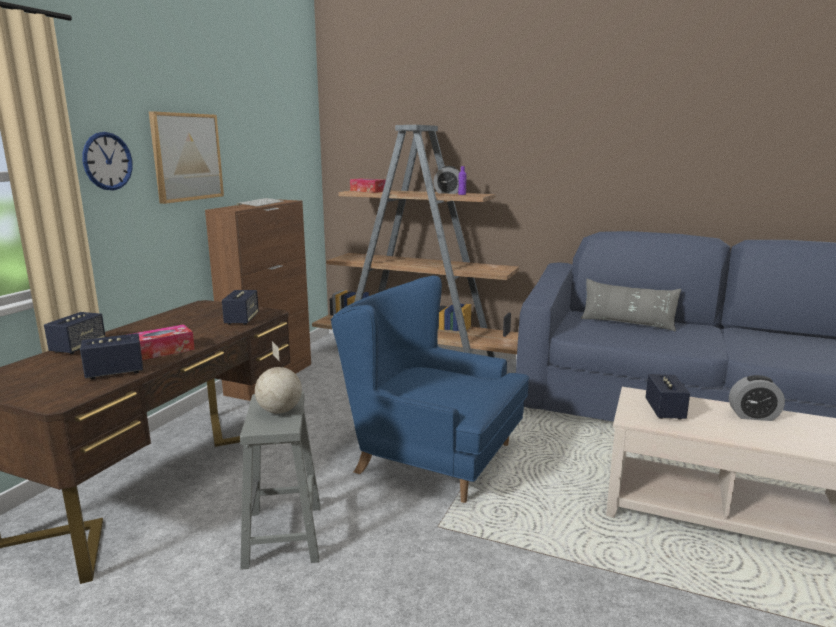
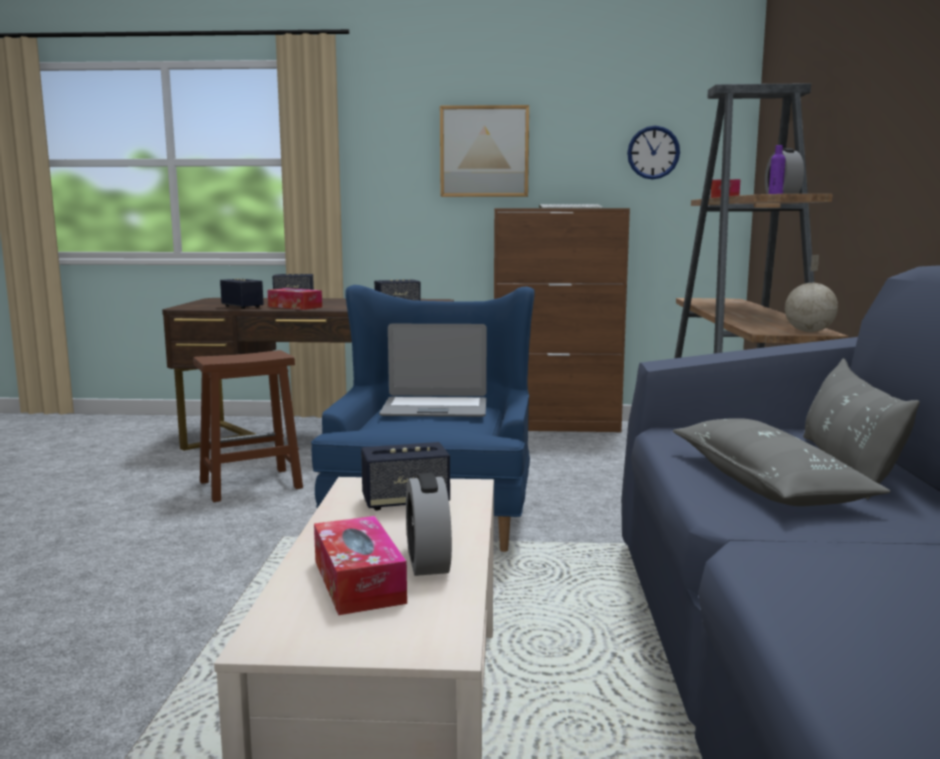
camera: 70 degrees right, 5 degrees down
(107, 161) = (387, 153): wall clock -> wall clock (653, 152)
(279, 411) = (245, 357): globe -> globe (808, 332)
(284, 536) = (249, 485): grey stool -> brown stool
(425, 381) = (435, 409): none -> laptop
(652, 339) = (767, 483): none -> grey pillow
(784, 433) = (358, 581): none -> tissue box

